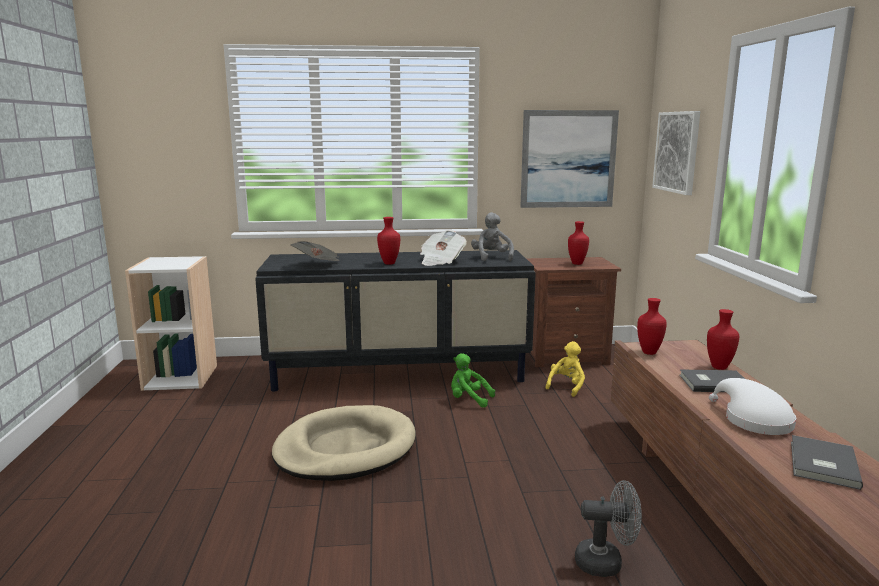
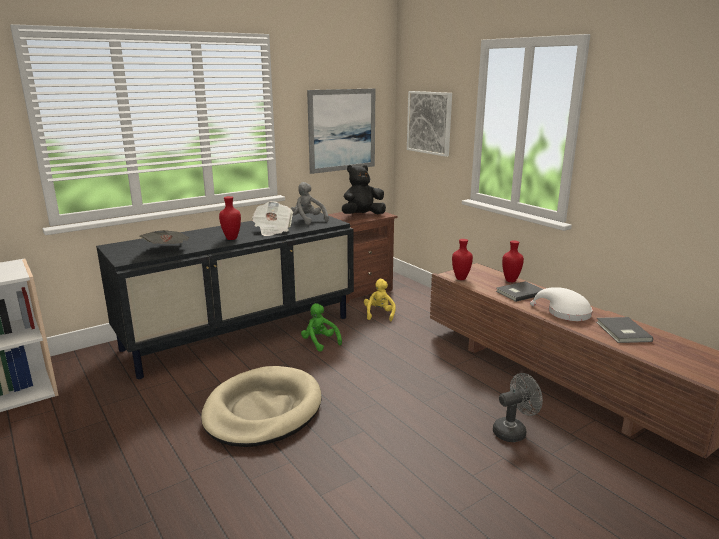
camera: 30 degrees left, 5 degrees up
(468, 400) = (320, 342): green plush toy -> green plush toy turned 60 degrees clockwise
(577, 263) = (362, 215): red vase -> black plush toy

